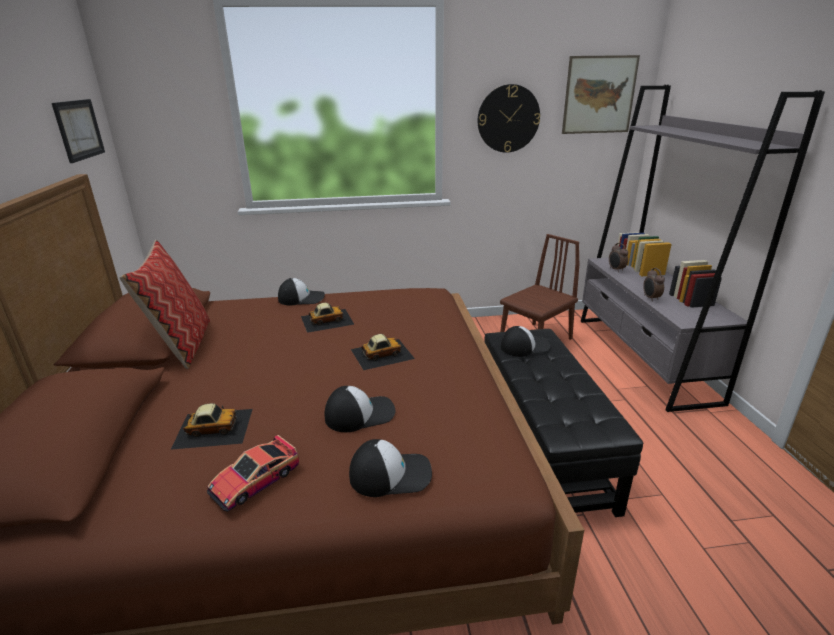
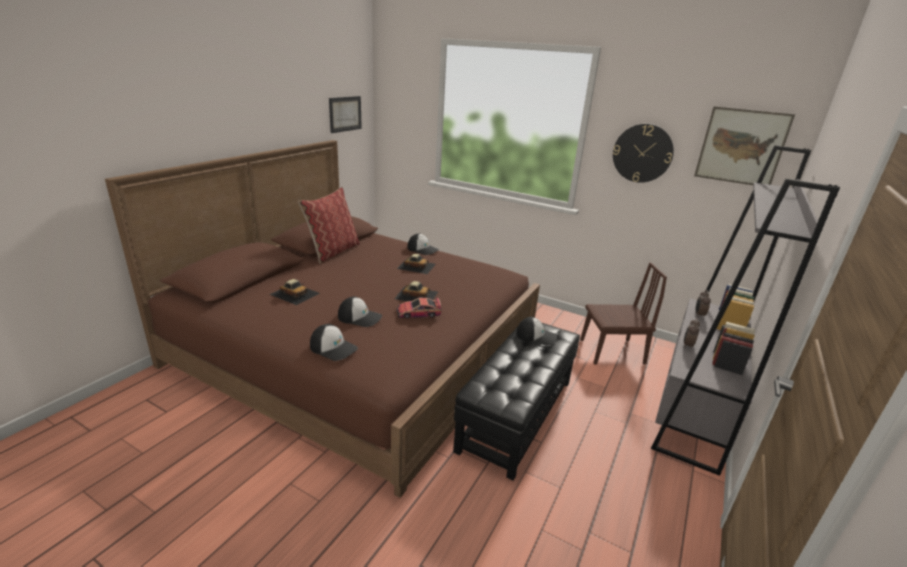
camera: 35 degrees right, 0 degrees up
(254, 480) = (280, 321): toy car -> toy car (418, 313)

